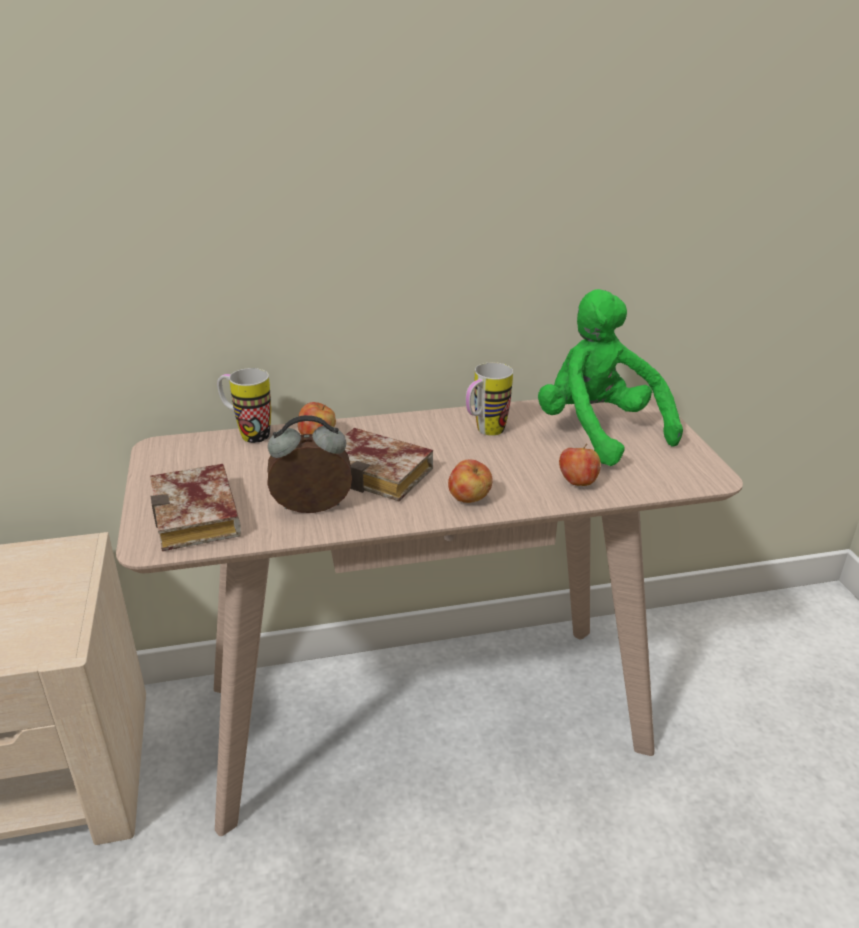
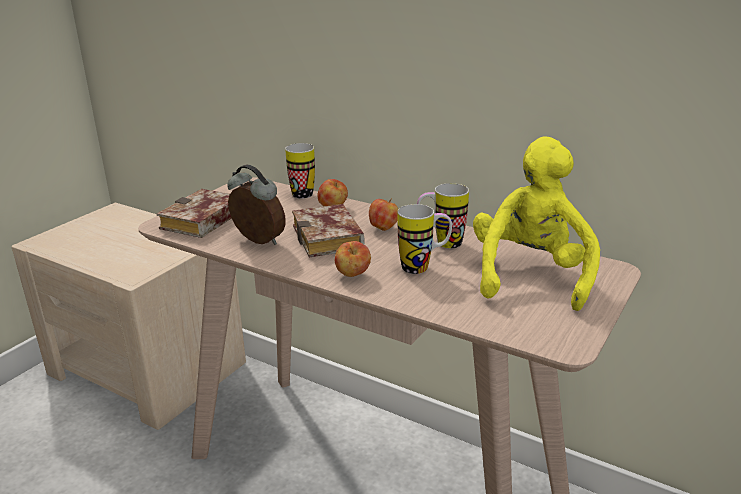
camera: 45 degrees right, 5 degrees down
(512, 462) = (423, 267): none -> mug
(577, 482) = (445, 298): apple -> apple (383, 228)
(598, 431) = (530, 275): green plush toy -> yellow plush toy

